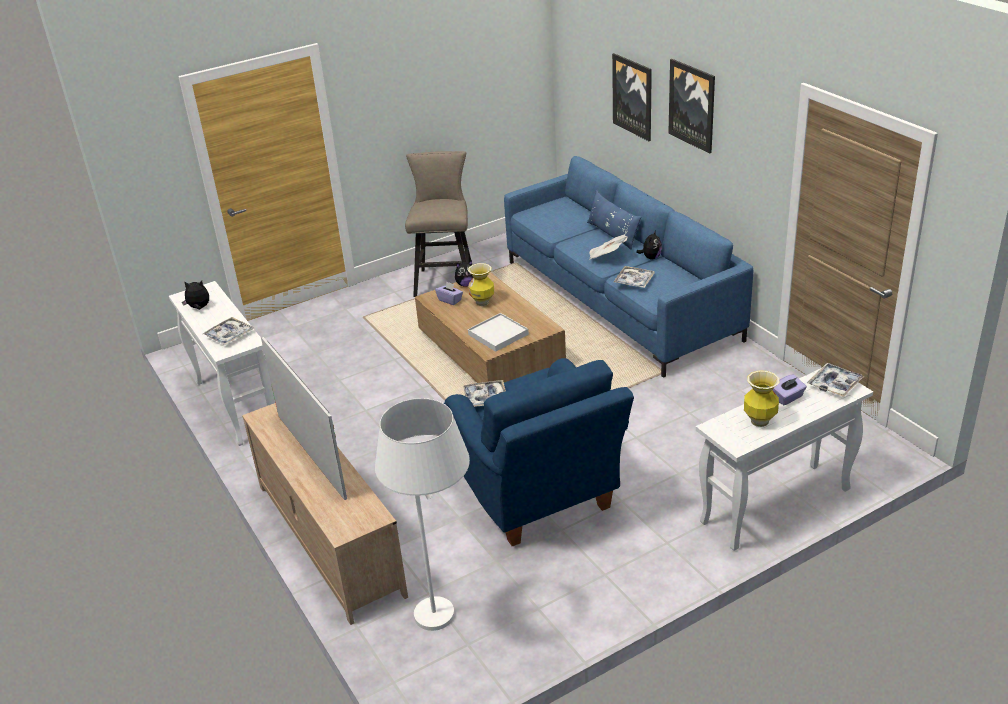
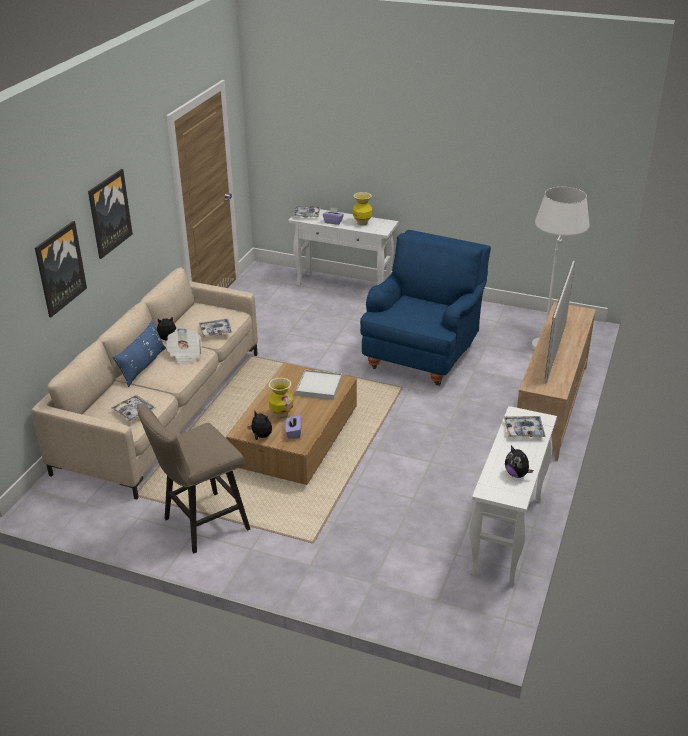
camera: 130 degrees left, 0 degrees up
(485, 398) = (425, 321): tray -> tray (134, 411)
(619, 299) = (162, 410): blue sofa -> beige sofa

